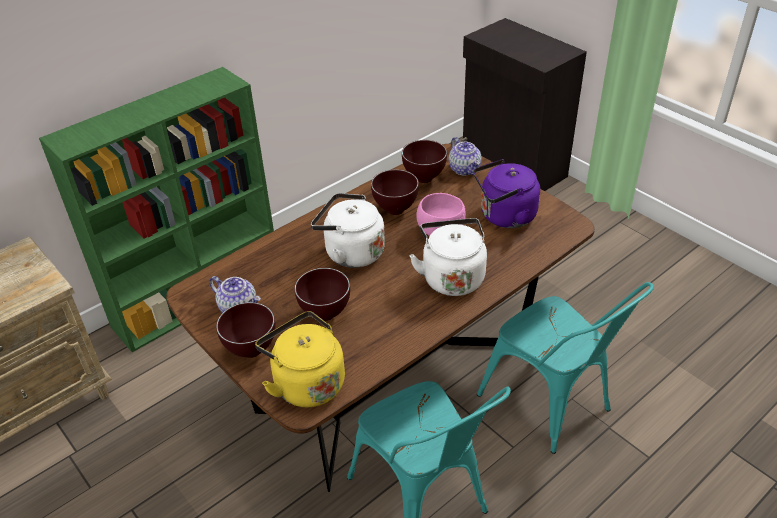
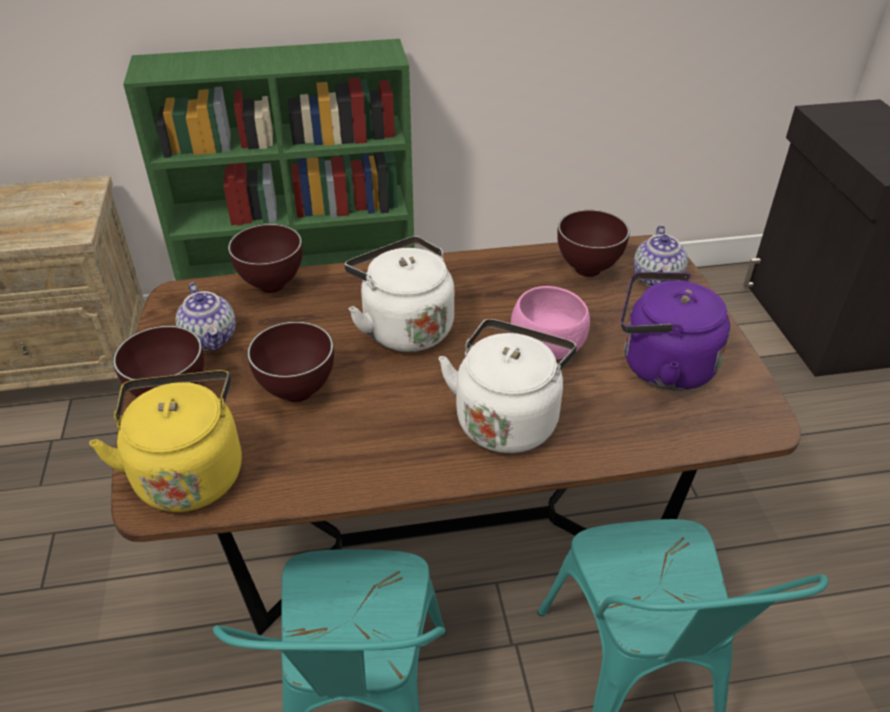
camera: 30 degrees right, 0 degrees up
(396, 210) = (512, 297): brown bowl -> brown bowl (273, 287)

